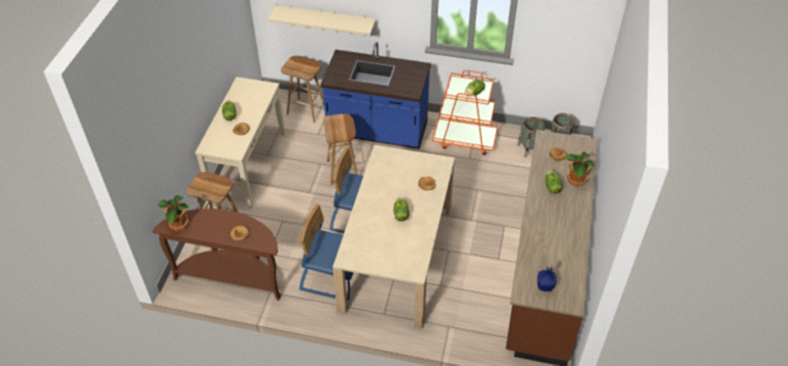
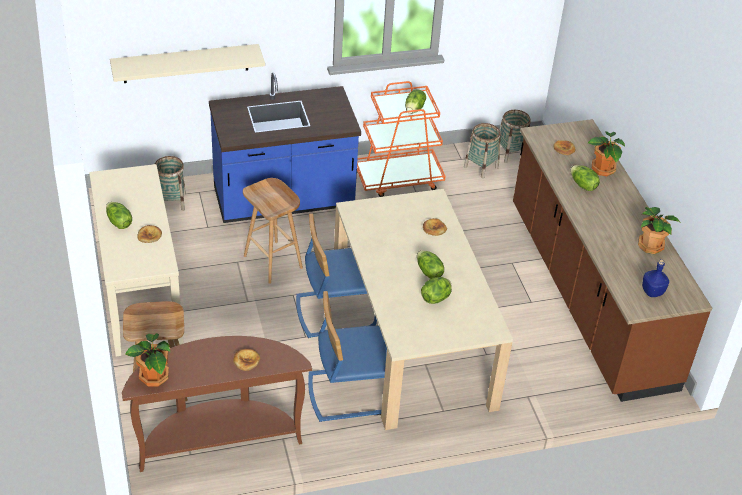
camera: 30 degrees left, 5 degrees down
(307, 110) = (171, 201): brown stool -> basket
(392, 234) = (436, 298): none -> lettuce
(570, 250) = (650, 245): none -> potted plant

